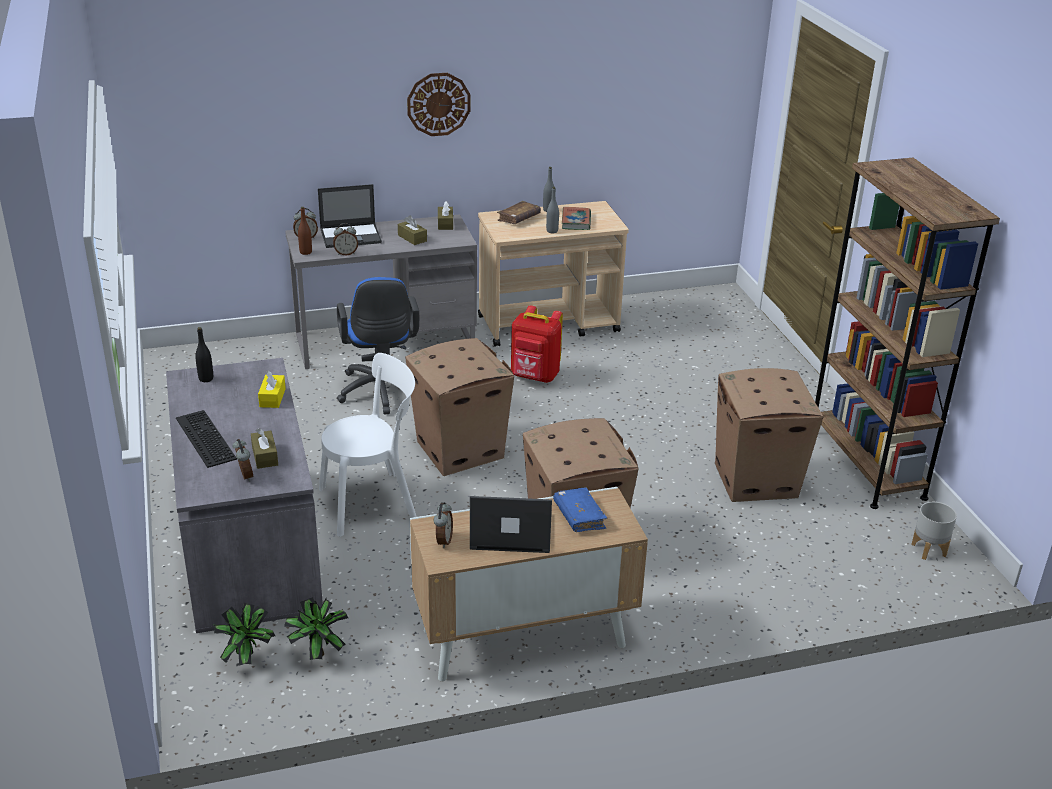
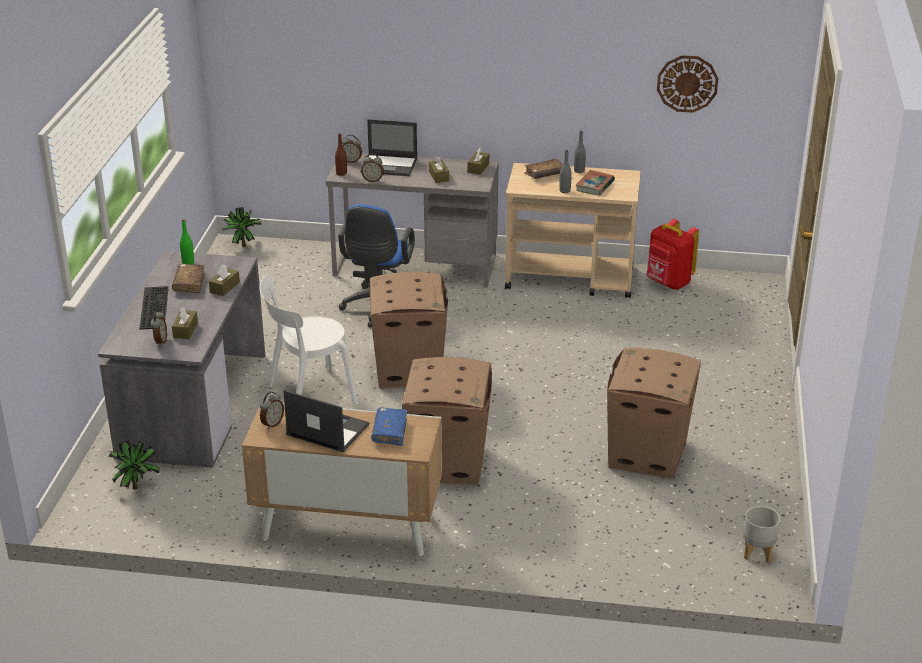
camera: 25 degrees right, 0 degrees up
(206, 379) = (188, 262): black bottle -> green bottle
(226, 402) = (189, 283): none -> brown book
(272, 397) = (225, 287): yellow tissue box -> brown tissue box
(317, 653) = (188, 495): potted plant -> potted plant (242, 245)
(373, 503) = (308, 396): white chair -> white chair turned 150 degrees clockwise
(438, 104) = (481, 59): wall clock -> wall clock (687, 83)
(534, 377) = (520, 322): red backpack -> red backpack (668, 283)
(865, 464) = (765, 466): brown bookcase -> none

